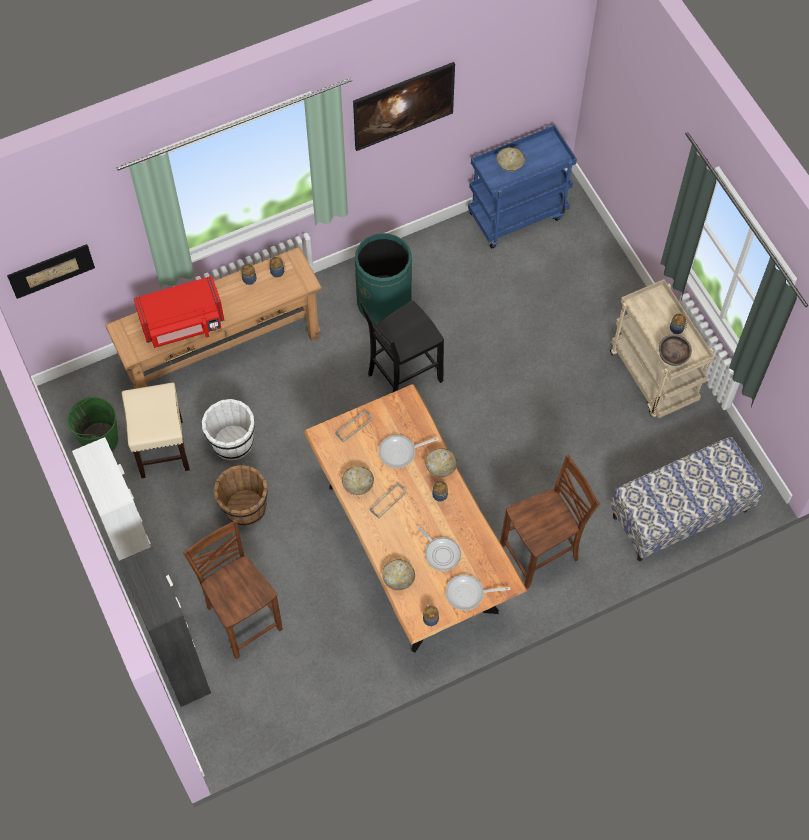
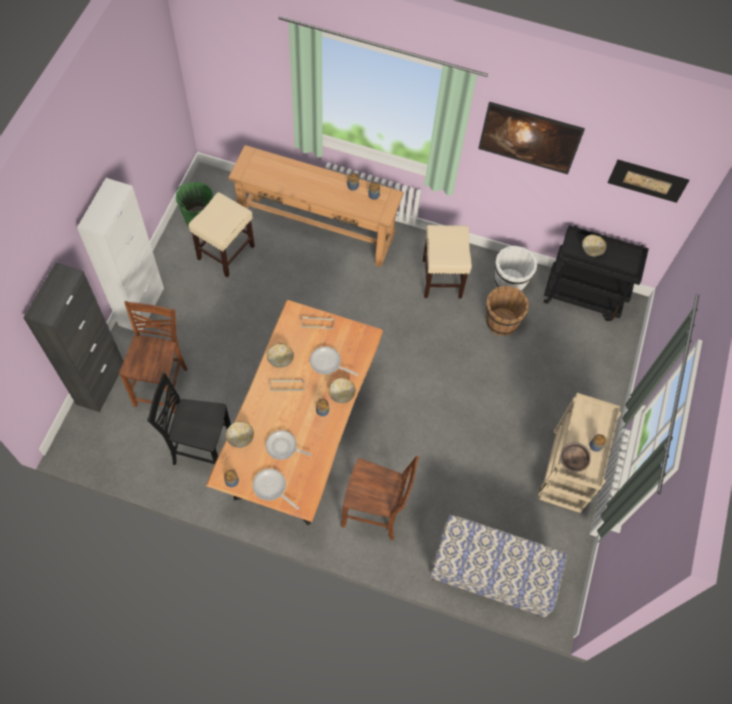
camera: 40 degrees right, 0 degrees up
(51, 270) = (223, 75): picture -> picture (647, 180)
(183, 325) = (286, 181): red microwave -> none
(232, 442) = (267, 283): white bucket -> white bucket (510, 281)
(244, 508) = (233, 325): brown bucket -> brown bucket (501, 321)
(384, 302) = (442, 279): green trash can -> beige stool
(402, 377) = (405, 331): black chair -> black chair (201, 450)
(441, 553) = (283, 447): frying pan -> frying pan turned 105 degrees clockwise
(517, 214) = (583, 296): blue cart -> black cart

